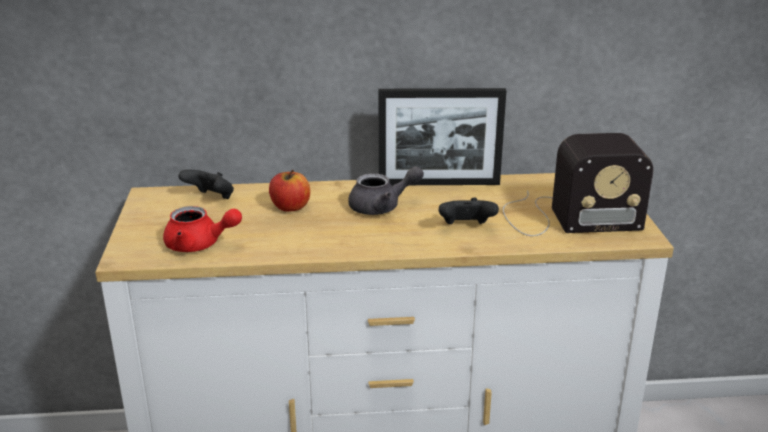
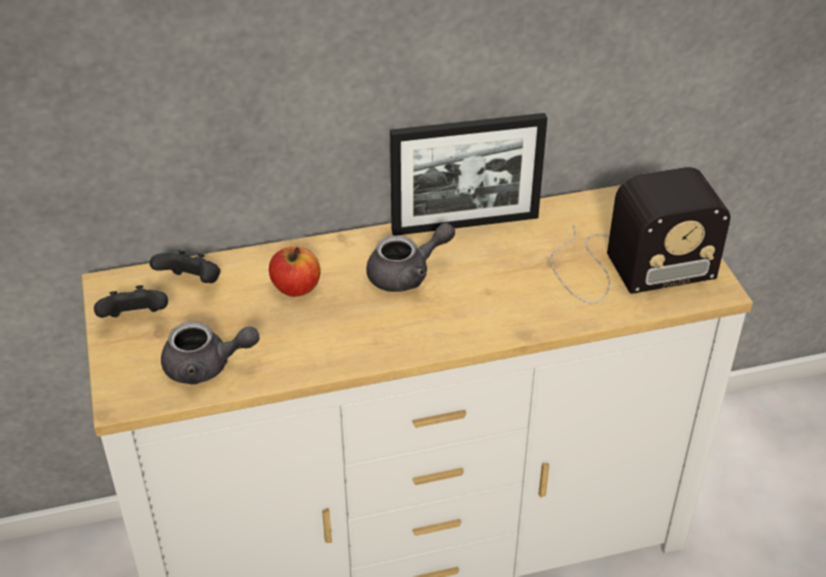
camera: 10 degrees left, 15 degrees up
(199, 245) = (206, 367): red teapot -> grey teapot
(466, 227) = (515, 298): black game controller -> black game controller (135, 319)

